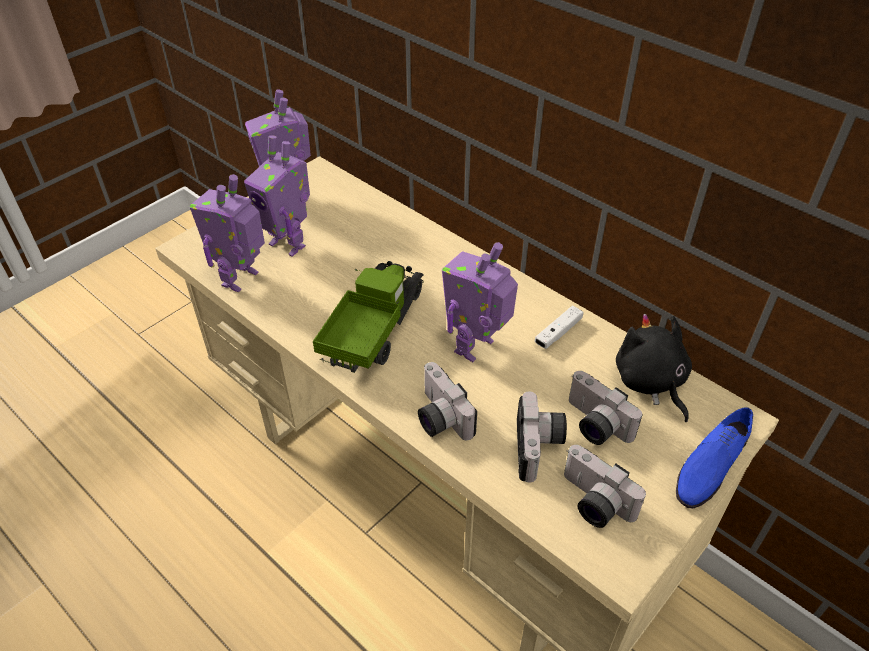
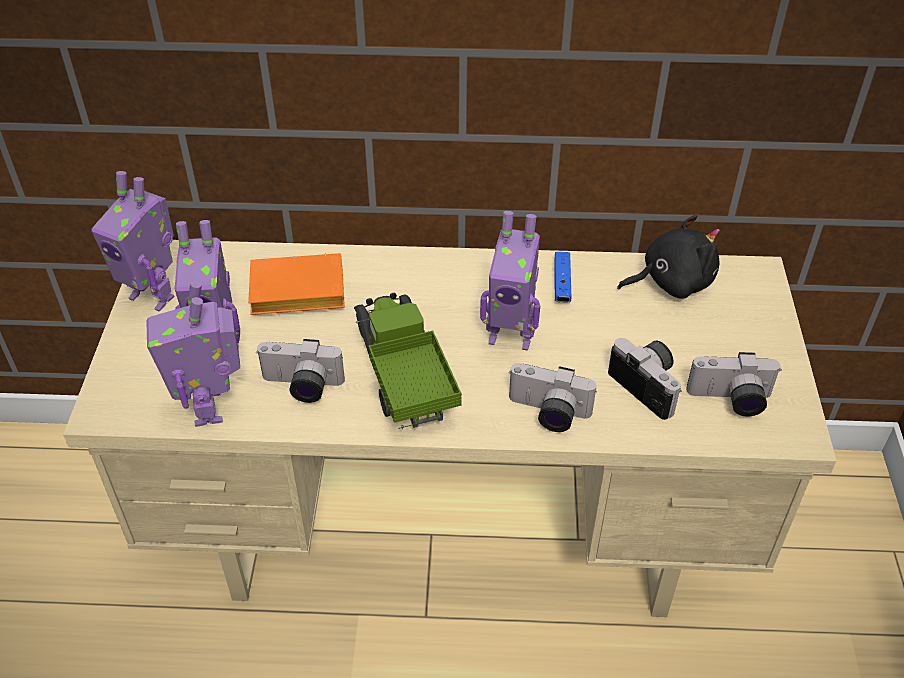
camera: 40 degrees left, 0 degrees up
(368, 237) = (295, 293): none -> orange book
(476, 347) = (510, 336): toy robot -> toy robot turned 75 degrees counterclockwise
(558, 333) = (562, 283): white game controller -> blue game controller
(593, 425) = (668, 341): camera -> camera (301, 387)
(650, 382) = (671, 281): black plush toy -> black plush toy turned 135 degrees clockwise
(710, 465) = (774, 319): blue shoe -> none

